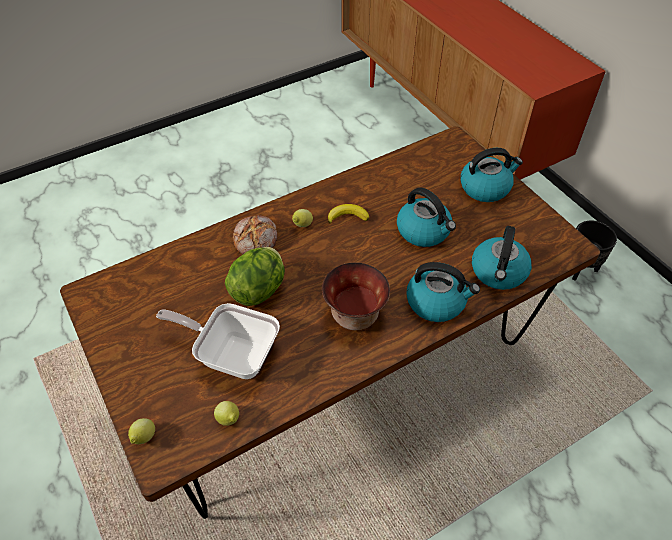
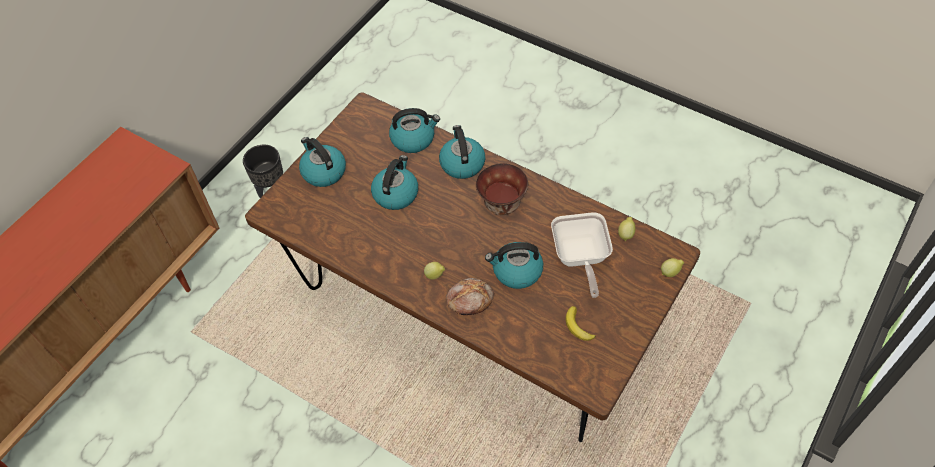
camera: 115 degrees left, 5 degrees up
(259, 289) = (516, 271): lettuce -> kettle
(347, 216) = (406, 249): banana -> banana (577, 326)

